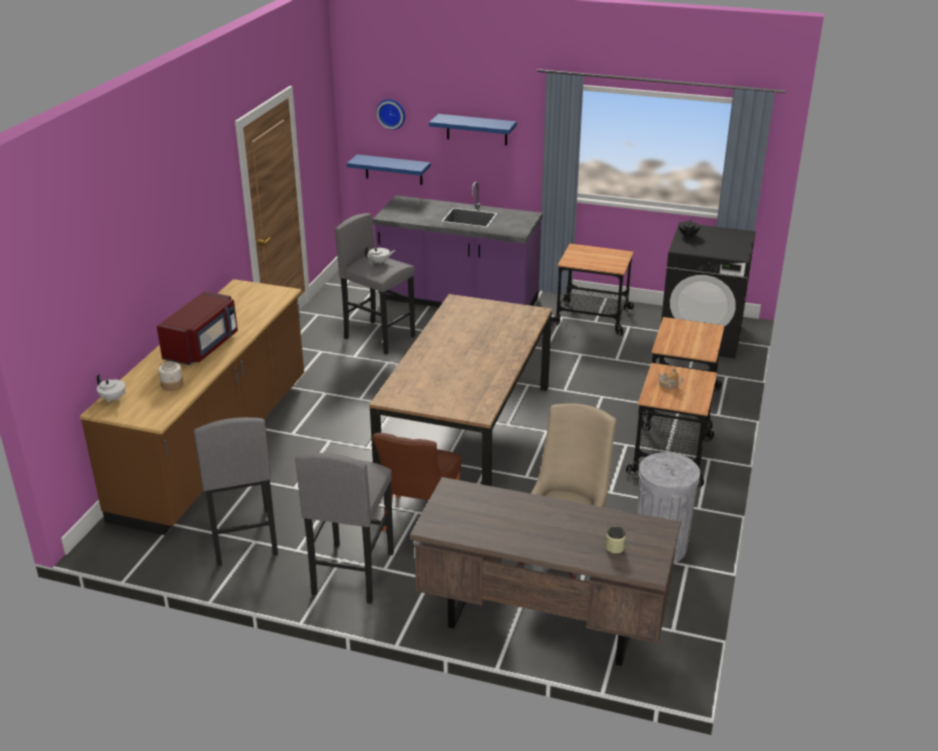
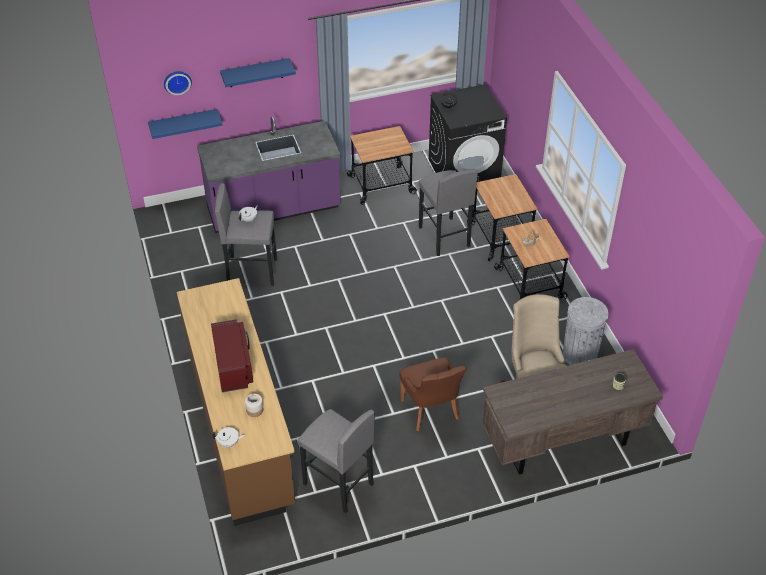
camera: 35 degrees left, 15 degrees up
(352, 573) = (431, 471): grey stool -> grey stool (444, 237)
(467, 436) = (397, 330): brown dining table -> none

